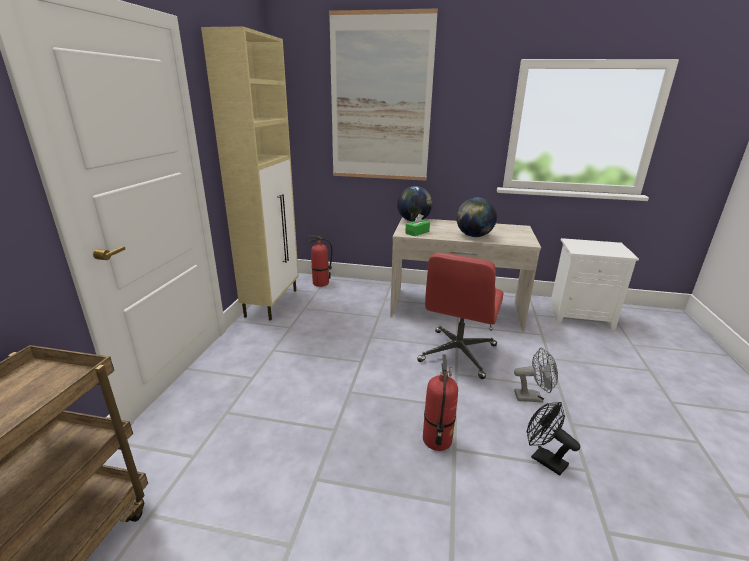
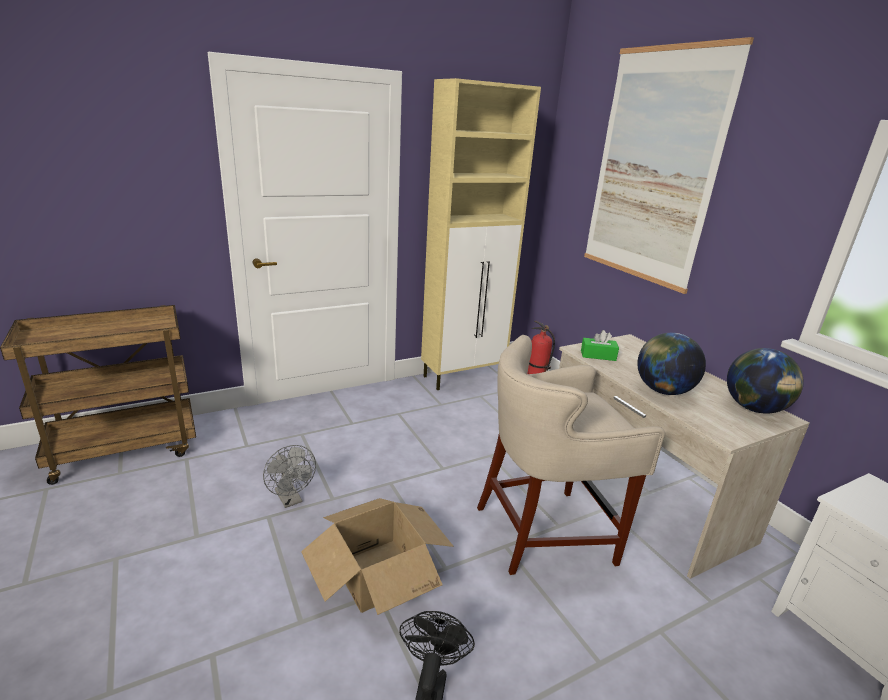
camera: 50 degrees right, 0 degrees up
(414, 221) = (632, 343): globe -> globe (754, 408)
(436, 440) = (379, 573): fire extinguisher -> cardboard box
(458, 354) = (545, 532): red office chair -> beige stool
(532, 397) = (542, 637): grey fan -> grey fan (291, 499)

